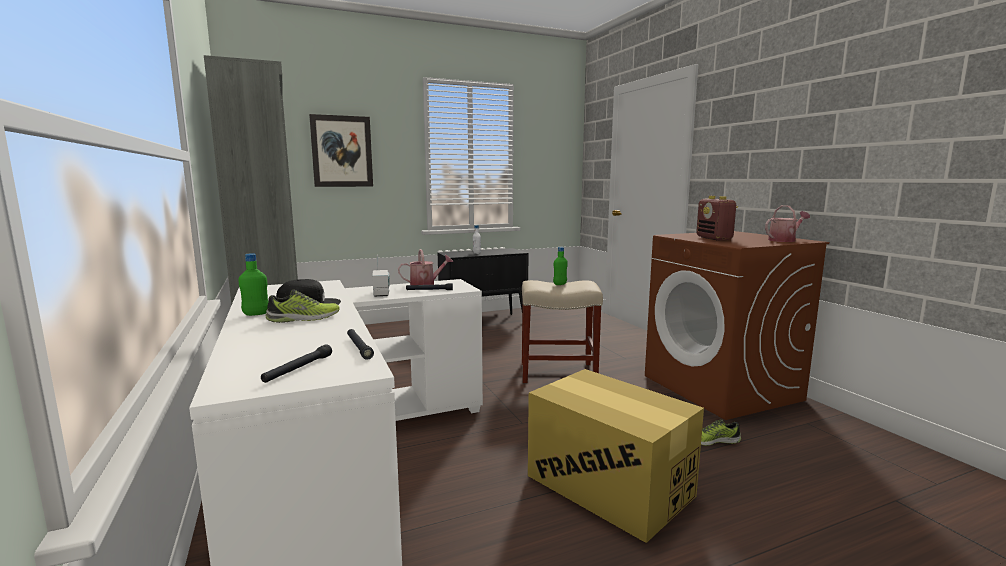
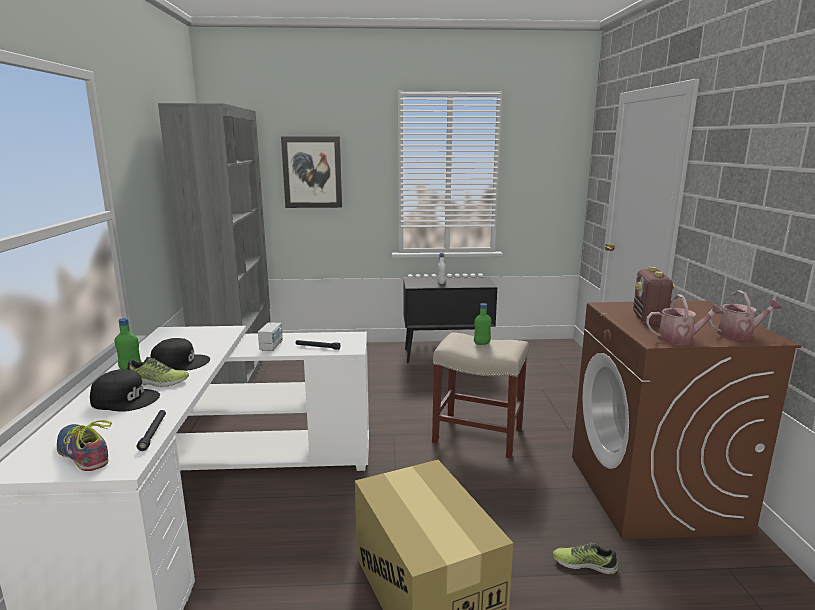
camera: 20 degrees right, 5 degrees up
(285, 331) = (126, 399): none -> black cap
(298, 369) = (83, 453): black flashlight -> shoe
(426, 284) = (325, 336): watering can -> watering can (680, 339)

